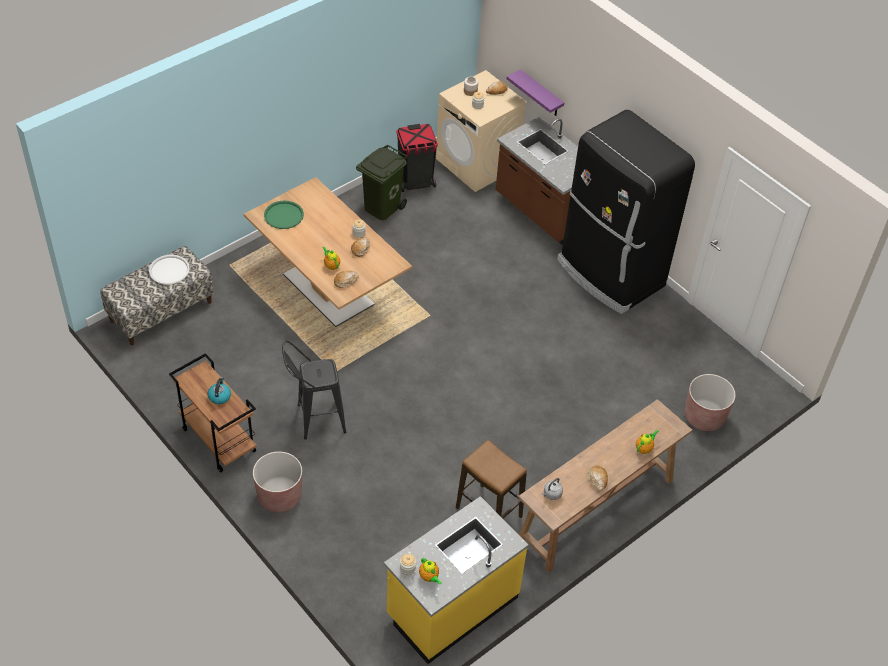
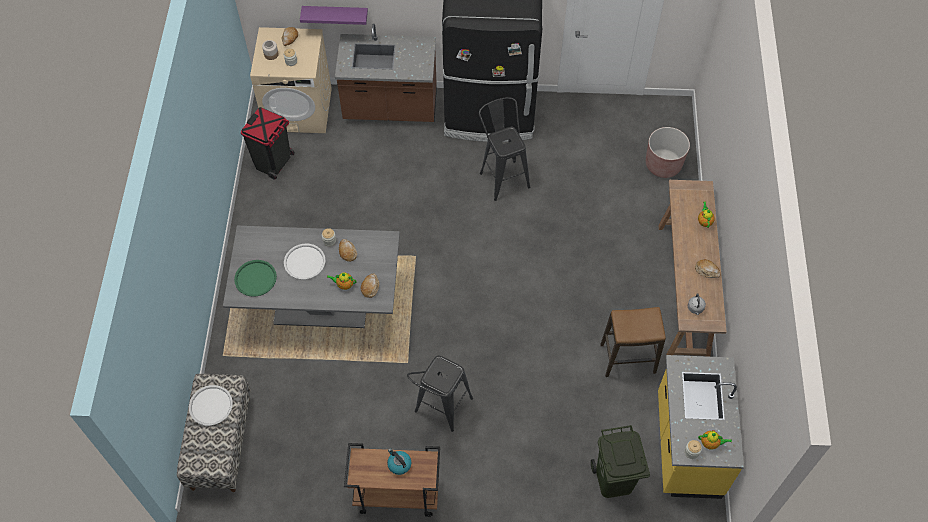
camera: 45 degrees left, 10 degrees up
(279, 496) = (490, 489): brown planter -> none
(326, 232) = (304, 262): none -> white tray
(328, 290) = (321, 305): brown dining table -> grey dining table
(381, 207) = (275, 204): green trash can -> green trash can (613, 479)
(564, 319) = (502, 176): none -> black stool

